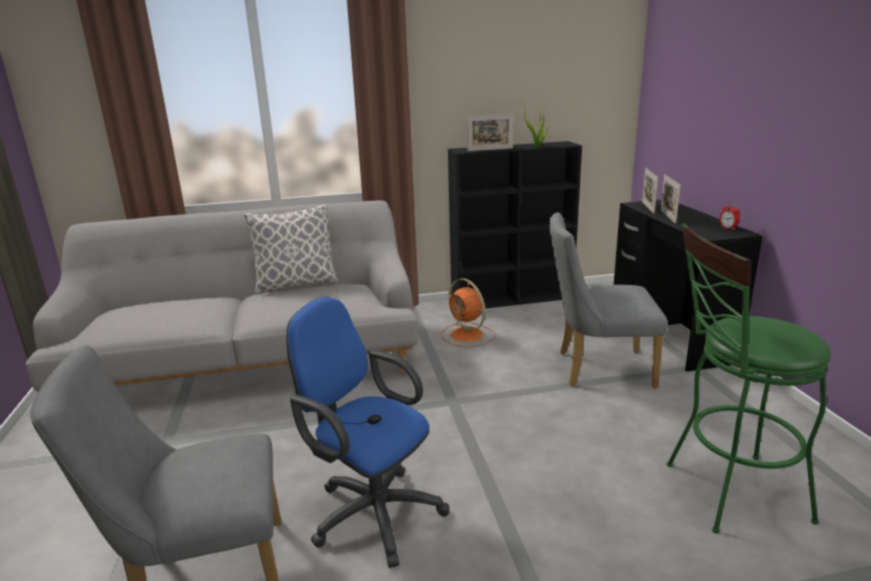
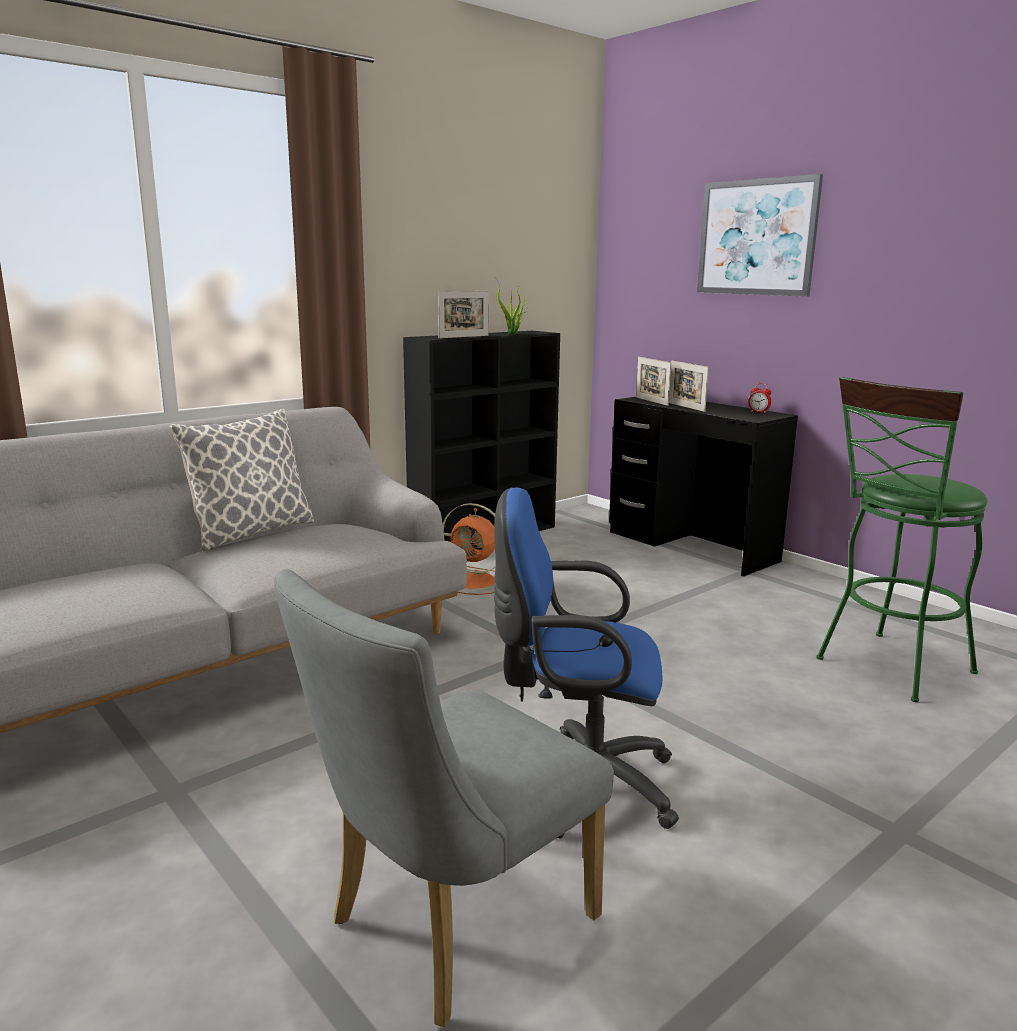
camera: 30 degrees left, 5 degrees down
(597, 369) = (658, 589): grey chair -> none
(747, 65) = (756, 237): none -> picture

